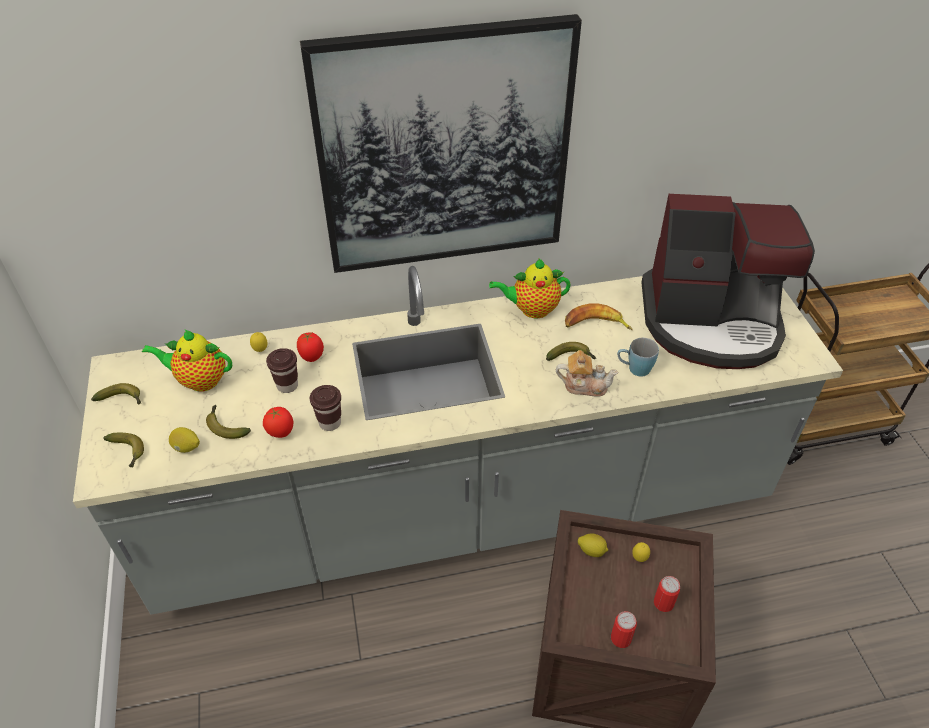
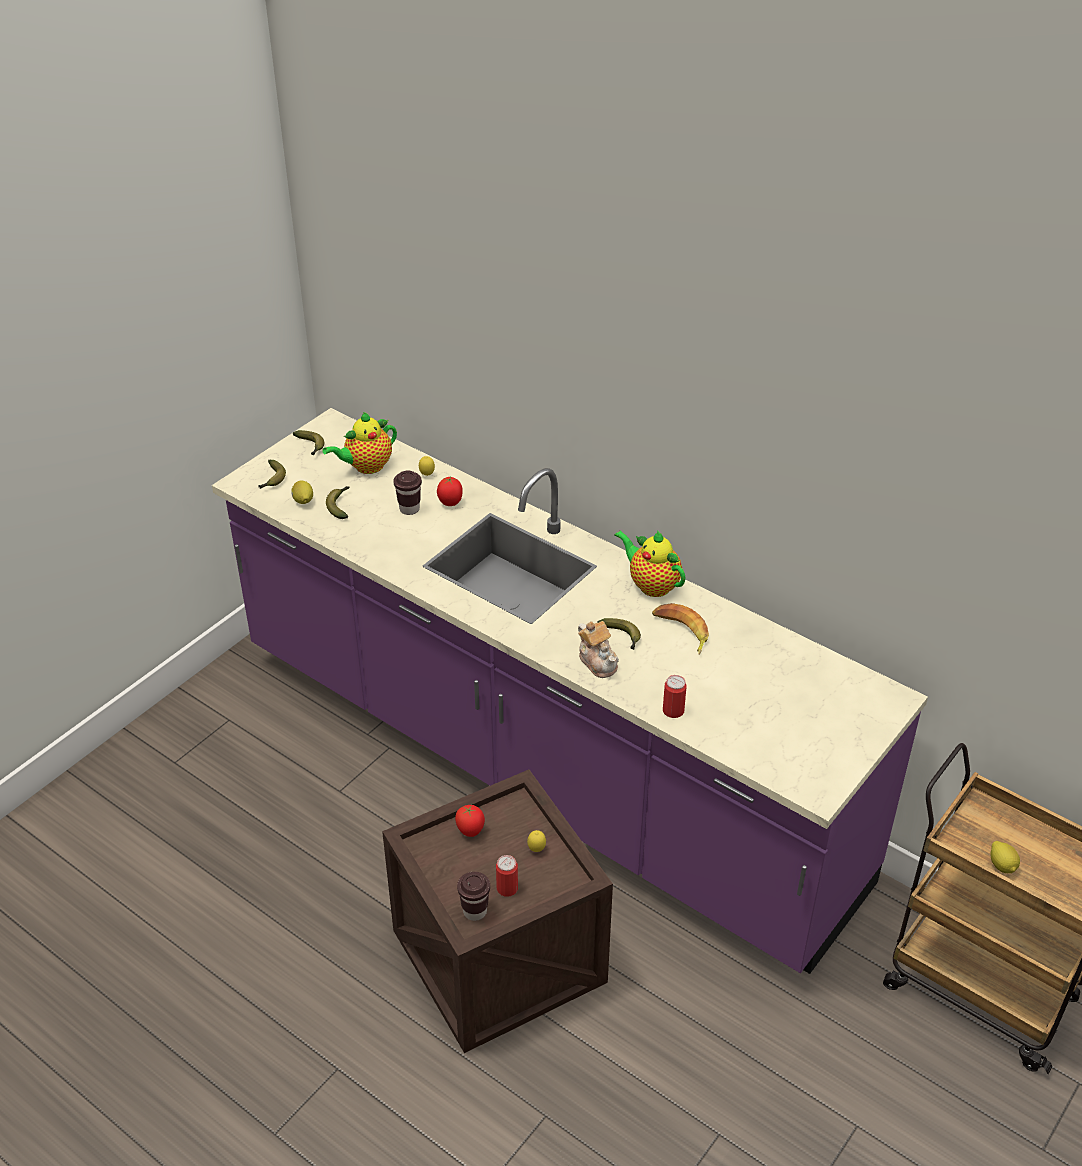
camera: 50 degrees right, 5 degrees down
(199, 380) = (366, 467): teapot -> teapot turned 90 degrees counterclockwise
(281, 432) = (364, 534): tomato -> tomato (470, 831)
(330, 423) = (399, 550): brown cup -> brown cup (475, 911)
(444, 151) = (608, 379): picture -> none
(464, 512) = (541, 767): grey counter -> purple counter
(591, 550) = (512, 814): lemon -> lemon (1002, 865)
(621, 638) = (445, 877): can -> can (673, 711)
(634, 369) = (654, 681): blue mug -> none
(711, 323) = (779, 702): coffee machine -> none

